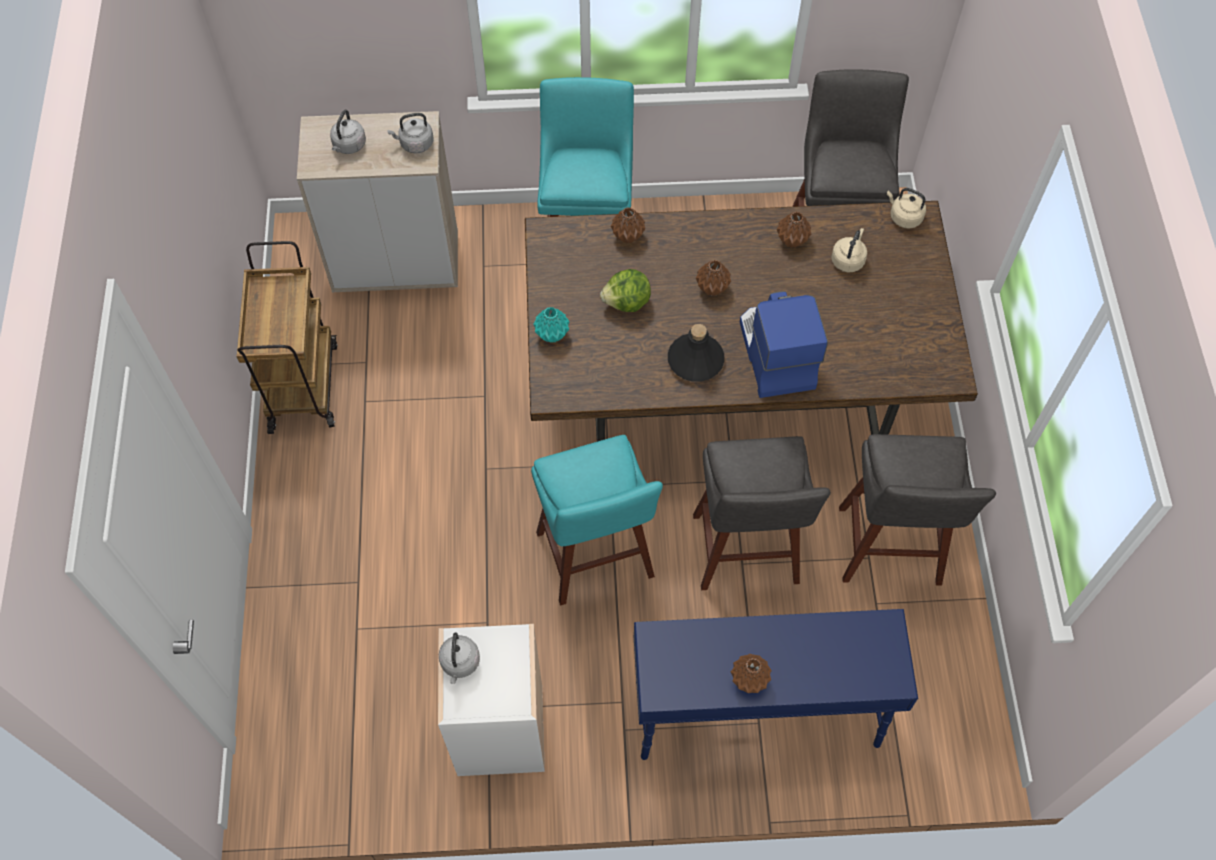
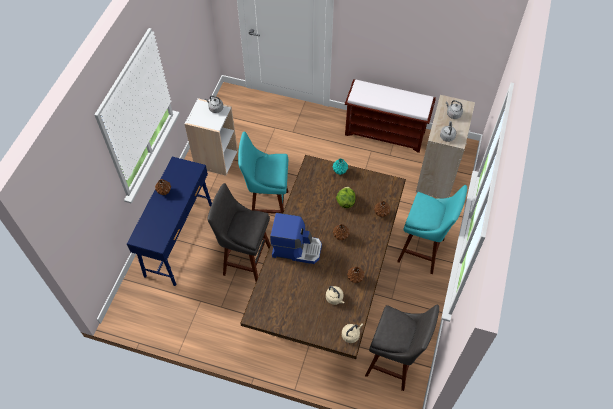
camera: 110 degrees right, 5 degrees down
(304, 386) = (385, 133): brown cart -> brown bench
(695, 359) = (306, 217): black bottle -> none
(889, 550) = (220, 316): grey stool -> none

